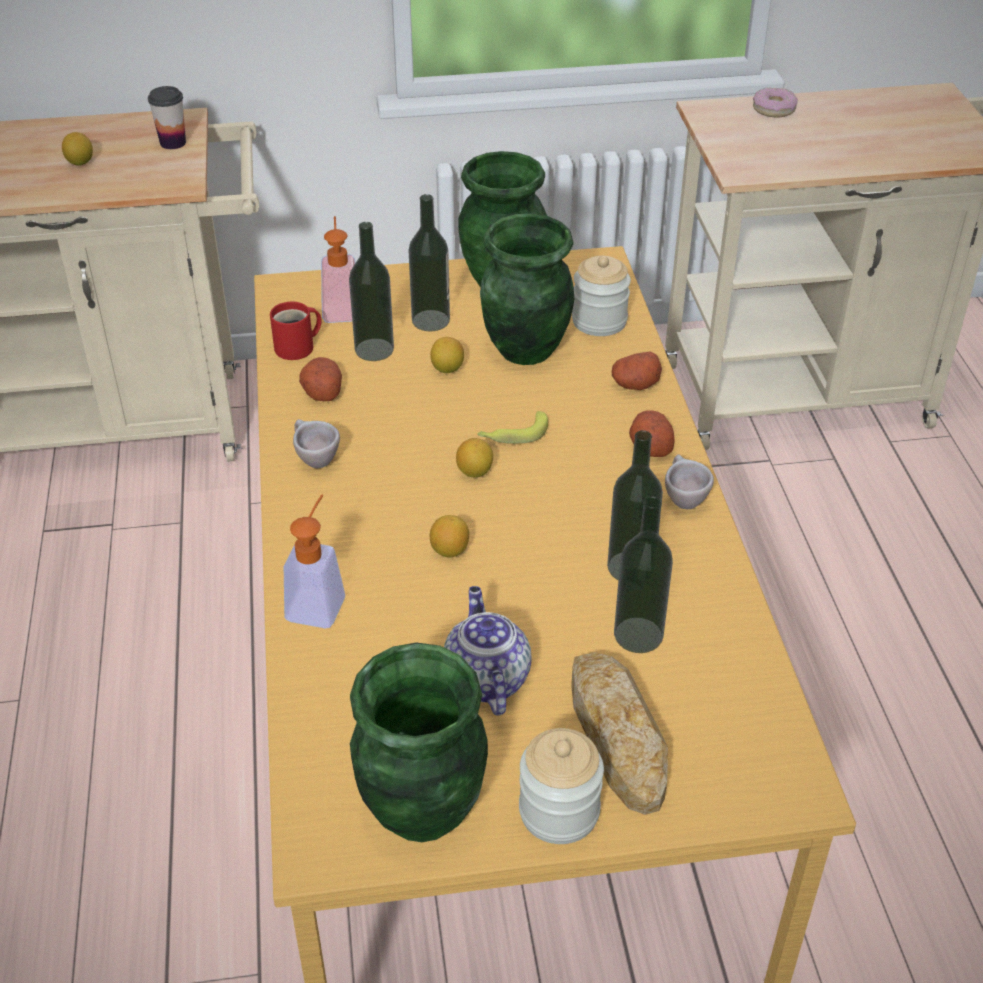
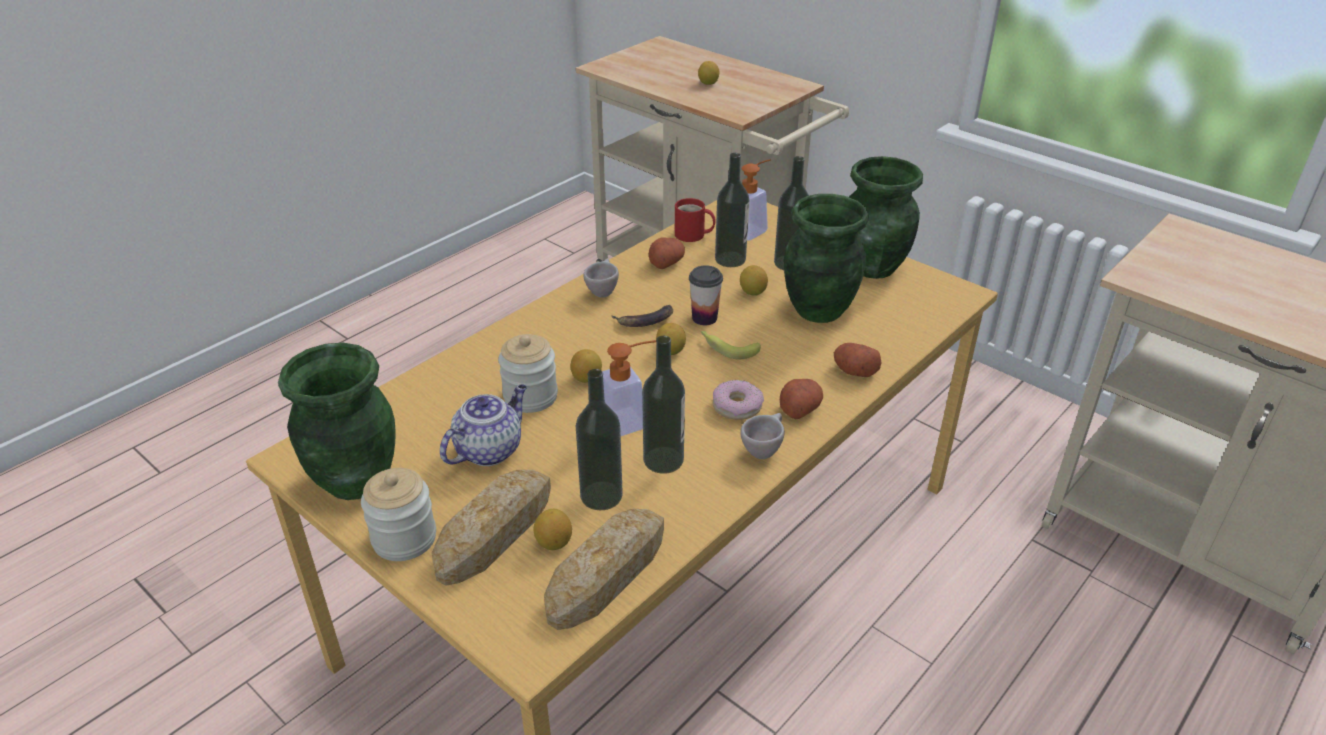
camera: 50 degrees right, 5 degrees down
(173, 143) = (772, 94): cup -> cup (704, 318)
(319, 601) = (487, 355): soap dispenser -> soap dispenser (630, 420)
(402, 459) = (645, 320): none -> banana
(599, 321) = (897, 323): jar -> jar (530, 397)
(672, 702) = (553, 543): none -> lemon
(746, 686) = (608, 573): none -> bread
(773, 109) = (1251, 254): donut -> donut (737, 406)

